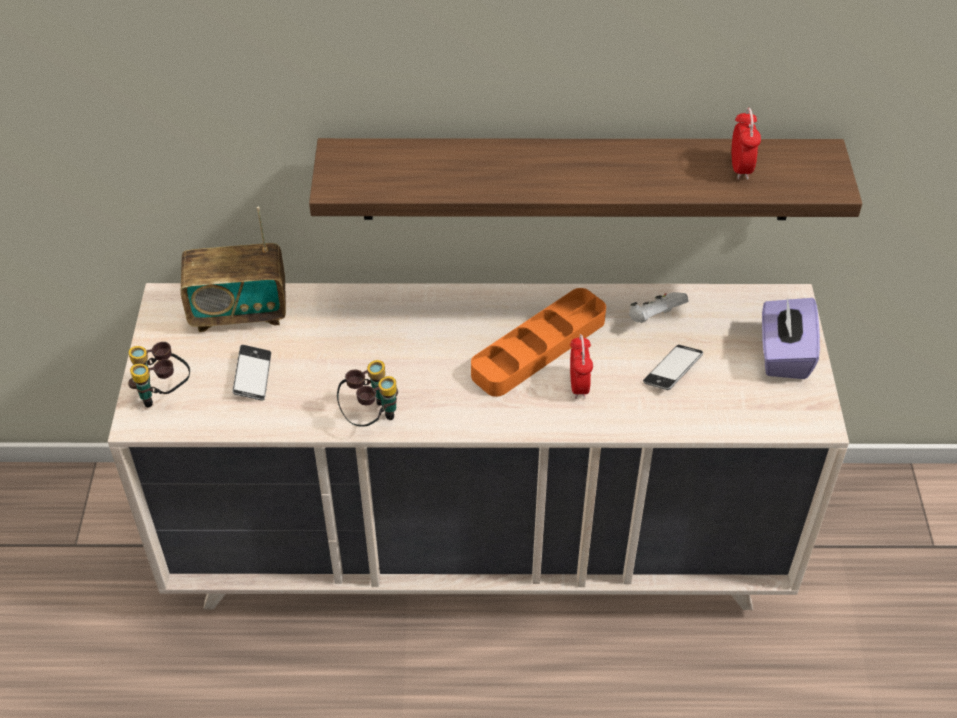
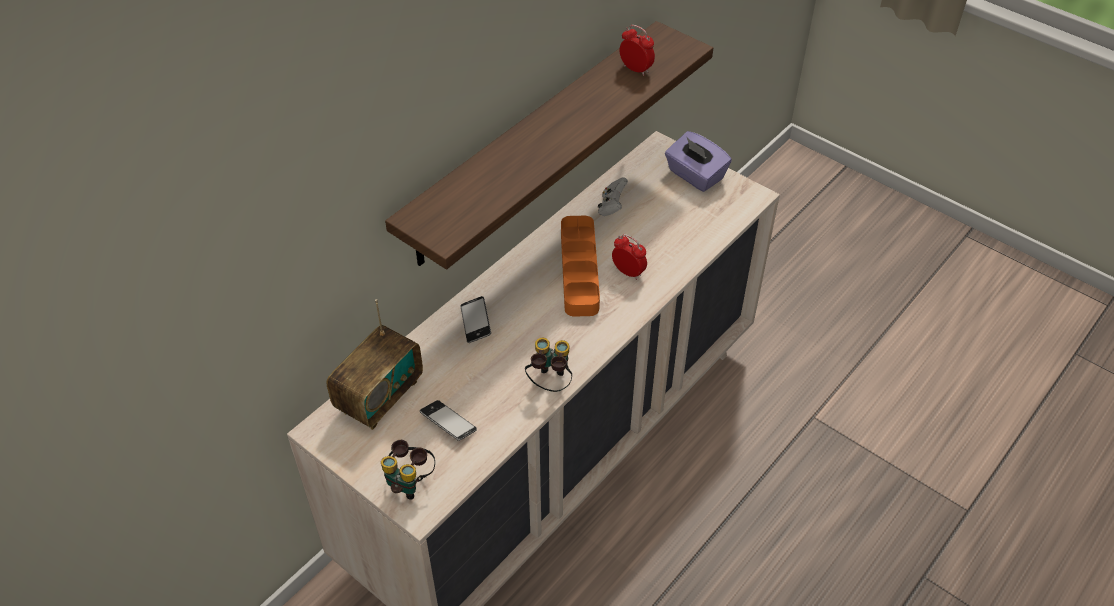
camera: 50 degrees left, 0 degrees up
(672, 371) = (659, 226): phone -> phone (475, 322)

